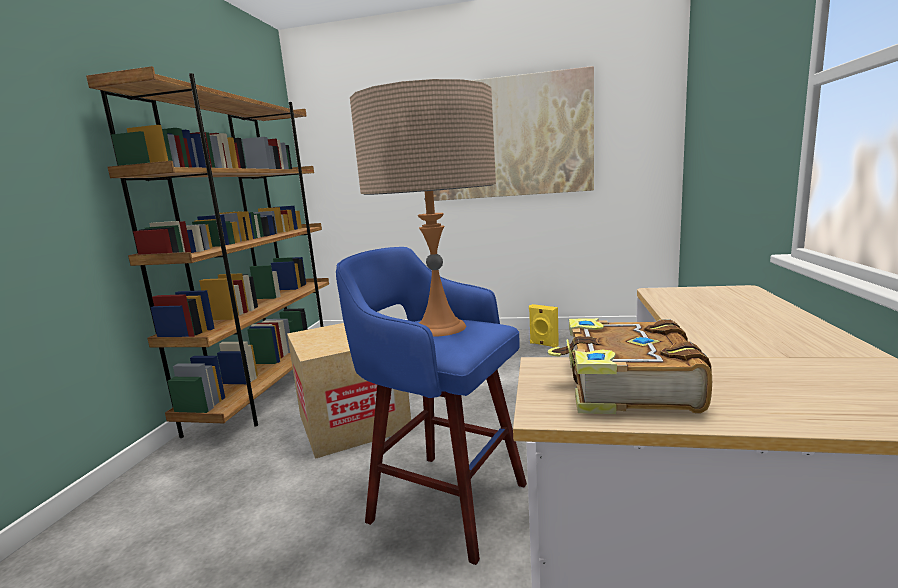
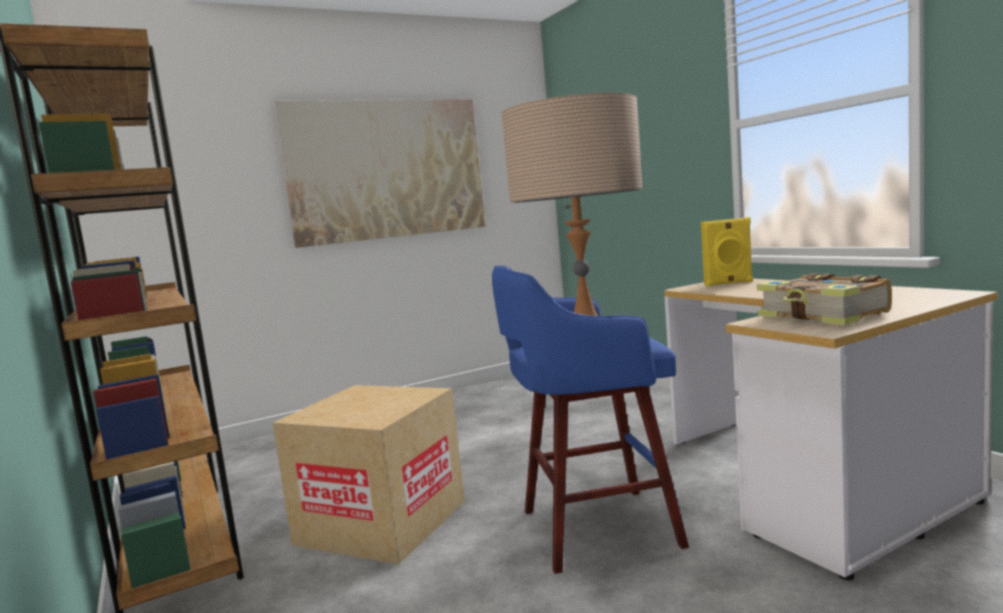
camera: 40 degrees left, 5 degrees down
(543, 344) = (473, 401): yellow speaker -> yellow speaker (728, 283)

